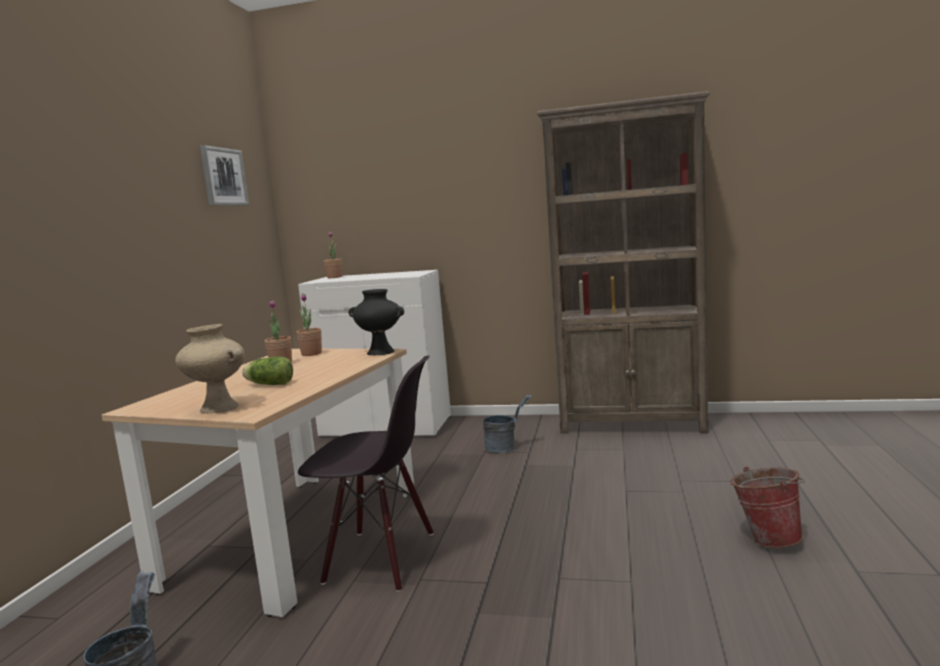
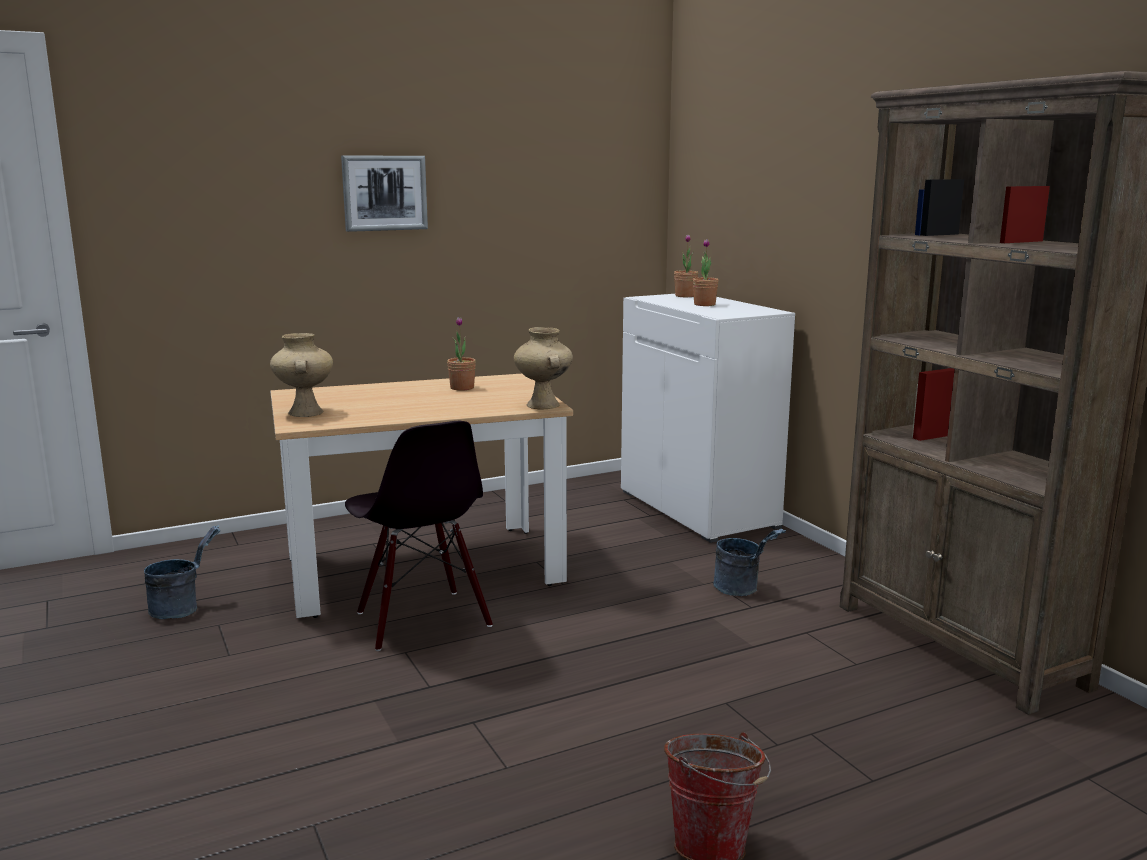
camera: 50 degrees right, 5 degrees up
(223, 177) = (570, 155): picture -> picture (384, 193)
(268, 384) = (387, 405): lettuce -> none
(311, 354) = (510, 386): potted plant -> potted plant (704, 304)
(381, 352) = (544, 405): black vase -> beige vase

